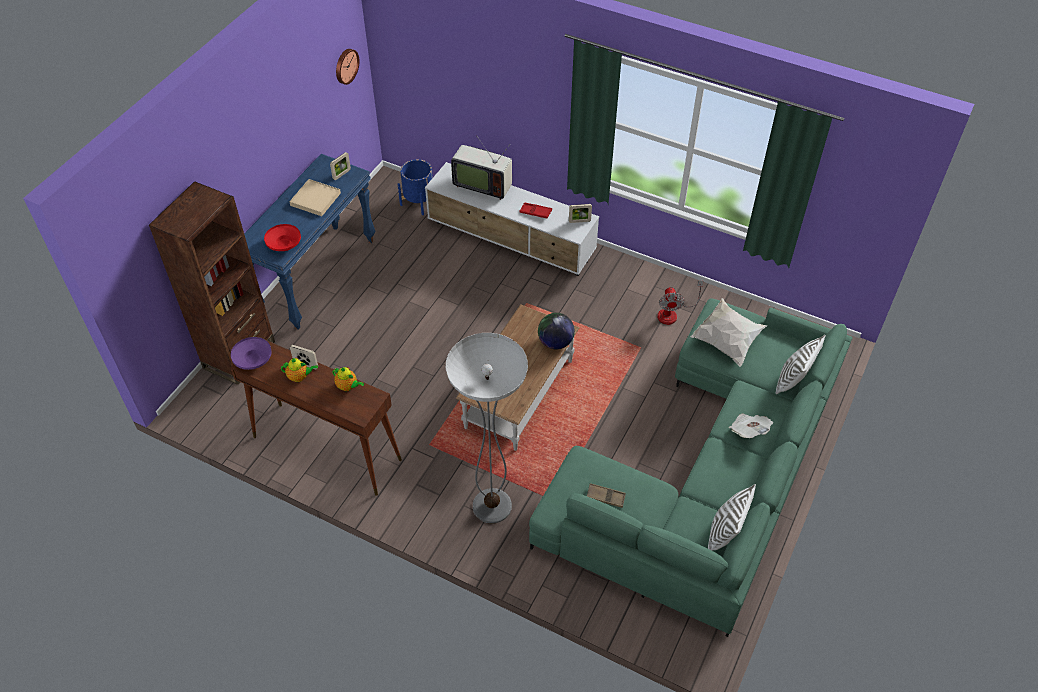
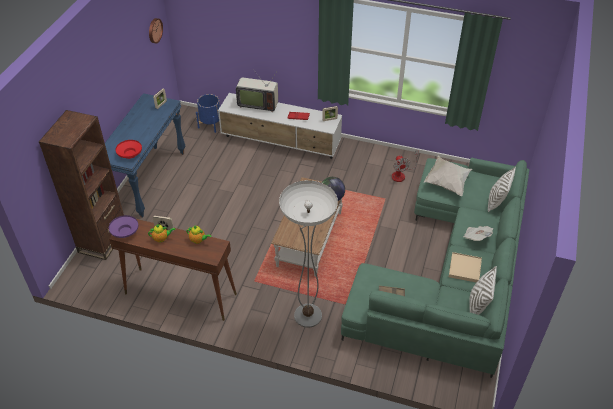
camera: 10 degrees left, 5 degrees down
(315, 199) = (146, 122): beige tray -> beige tray (465, 268)

